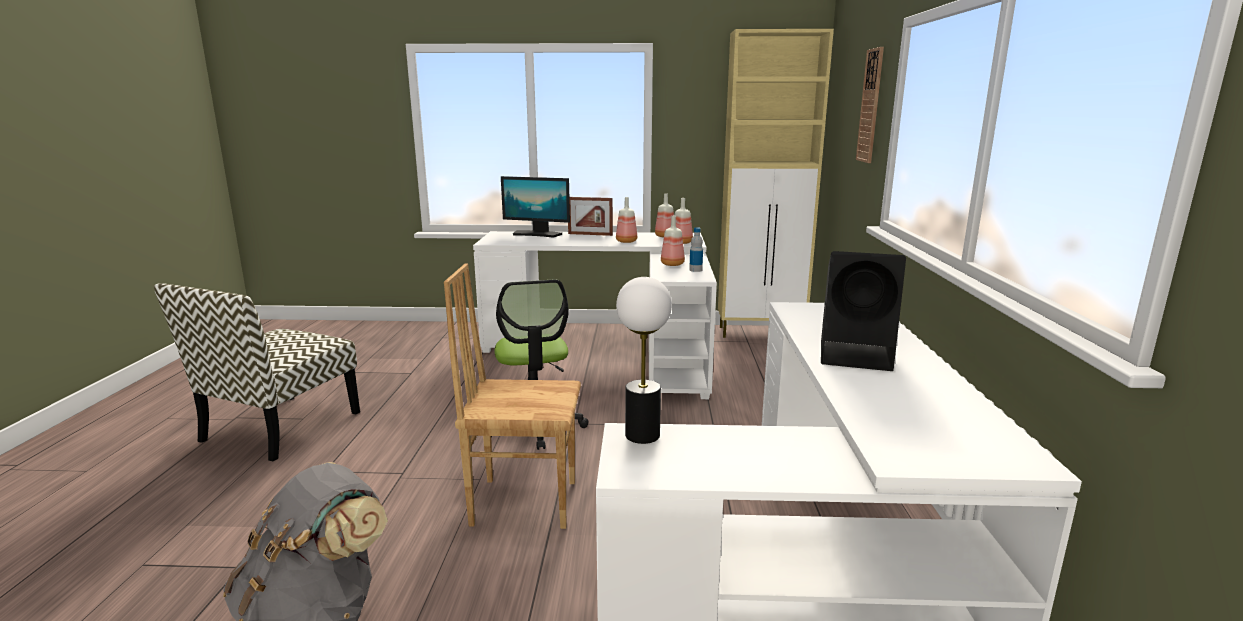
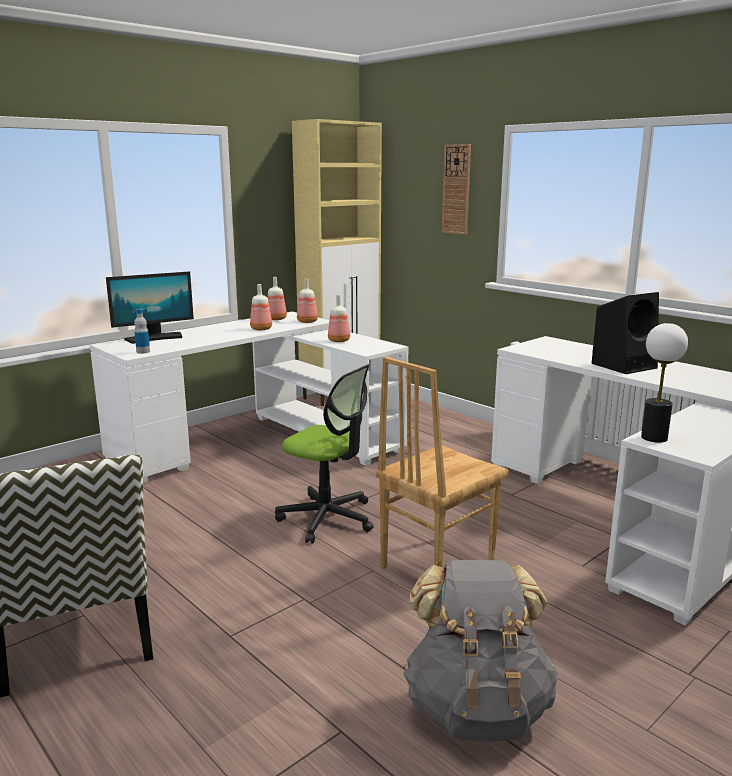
camera: 45 degrees left, 0 degrees up
(590, 234) = (207, 329): picture frame -> none
(695, 270) = (368, 341): bottle -> bottle (143, 352)

